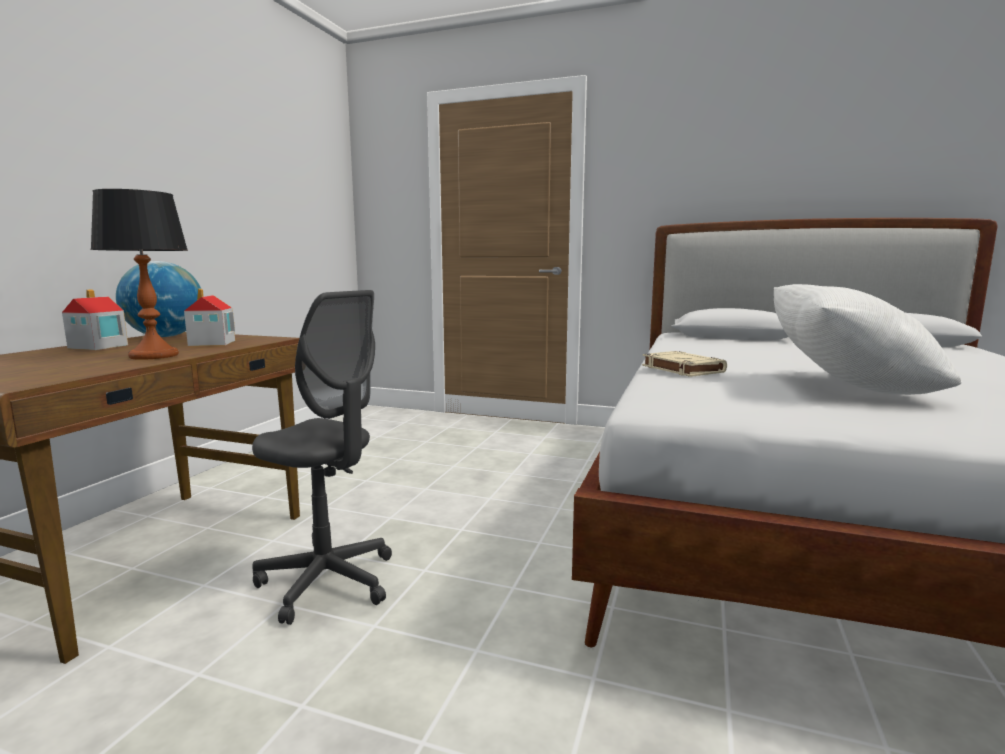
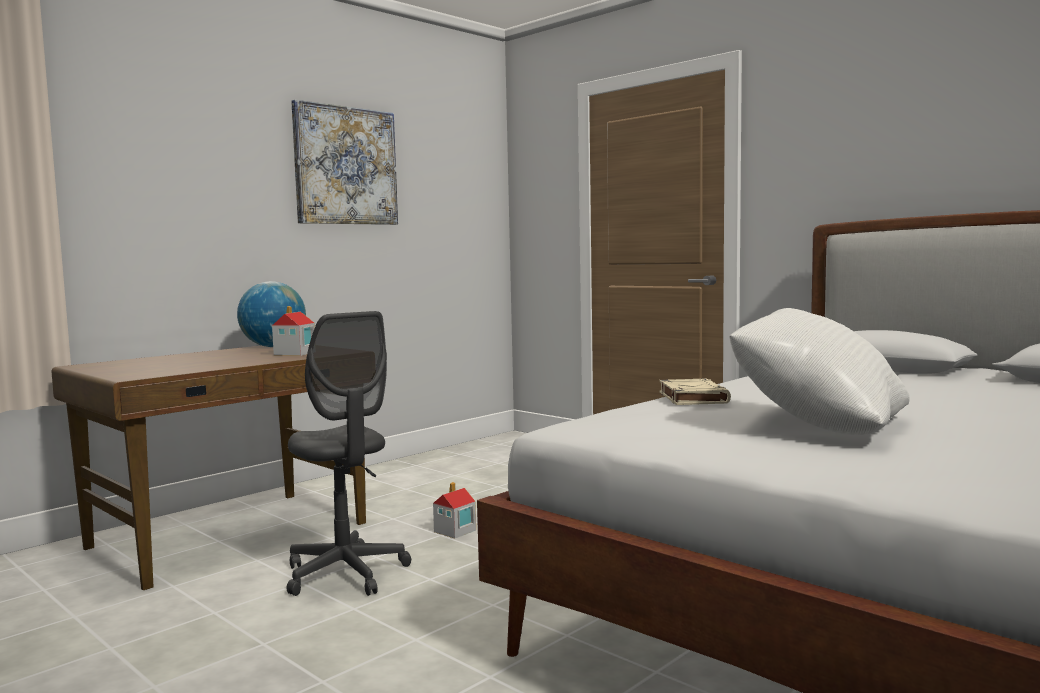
camera: 25 degrees right, 5 degrees down
(97, 346) = (214, 353): toy house -> toy house (454, 531)
(153, 356) = (236, 362): table lamp -> none
(211, 141) = (345, 166): none -> picture

